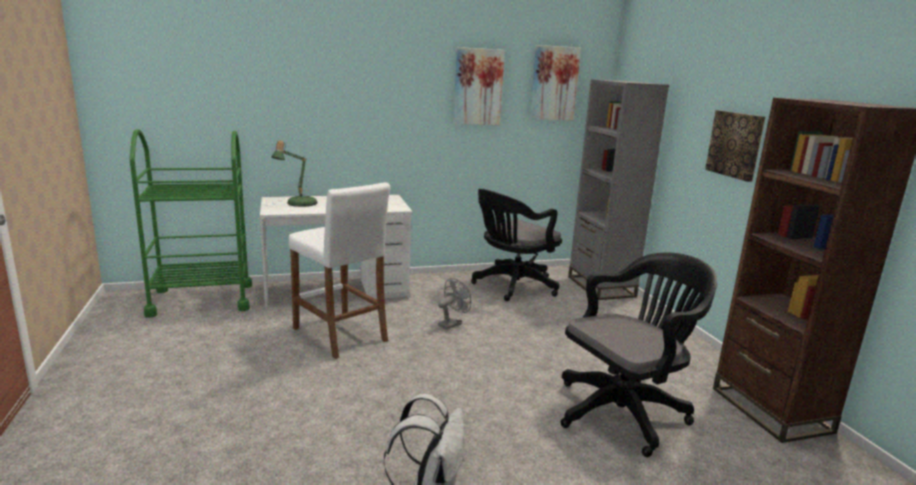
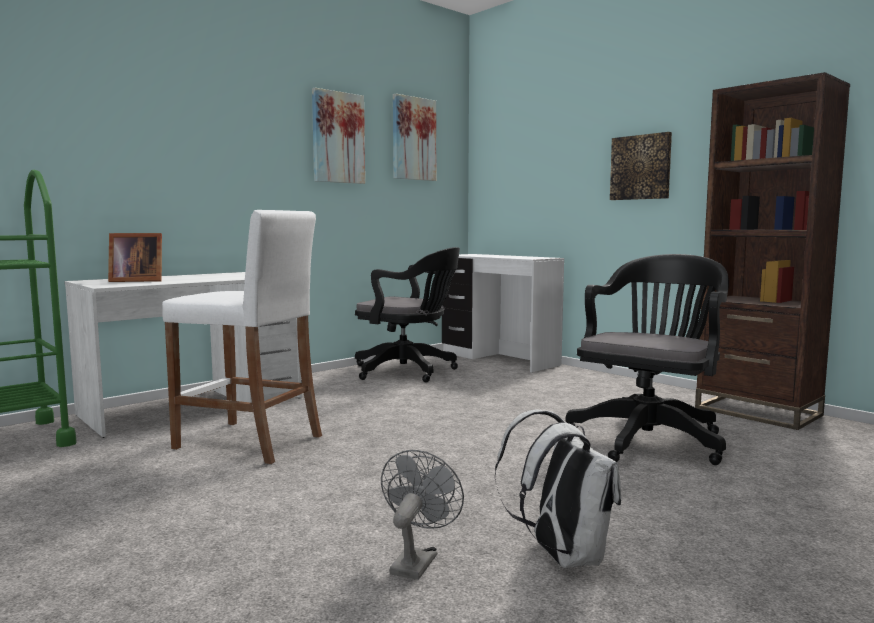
camera: 25 degrees left, 10 degrees down
(298, 204) = (135, 281): table lamp -> picture frame
(452, 324) = (382, 409): grey fan -> grey fan (416, 560)
(512, 286) = (409, 371): black office chair -> black office chair turned 90 degrees counterclockwise
(601, 286) = (498, 359): grey bookcase -> white desk

